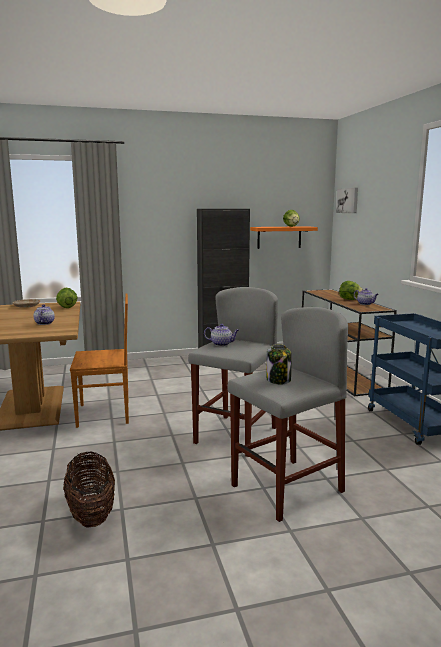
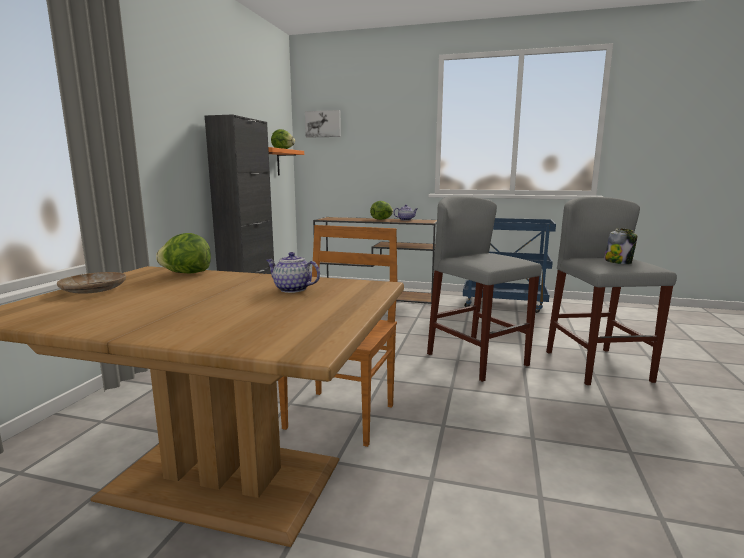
camera: 60 degrees left, 0 degrees up
(91, 513) = (641, 474): basket -> none
(222, 344) = (479, 259): teapot -> none

